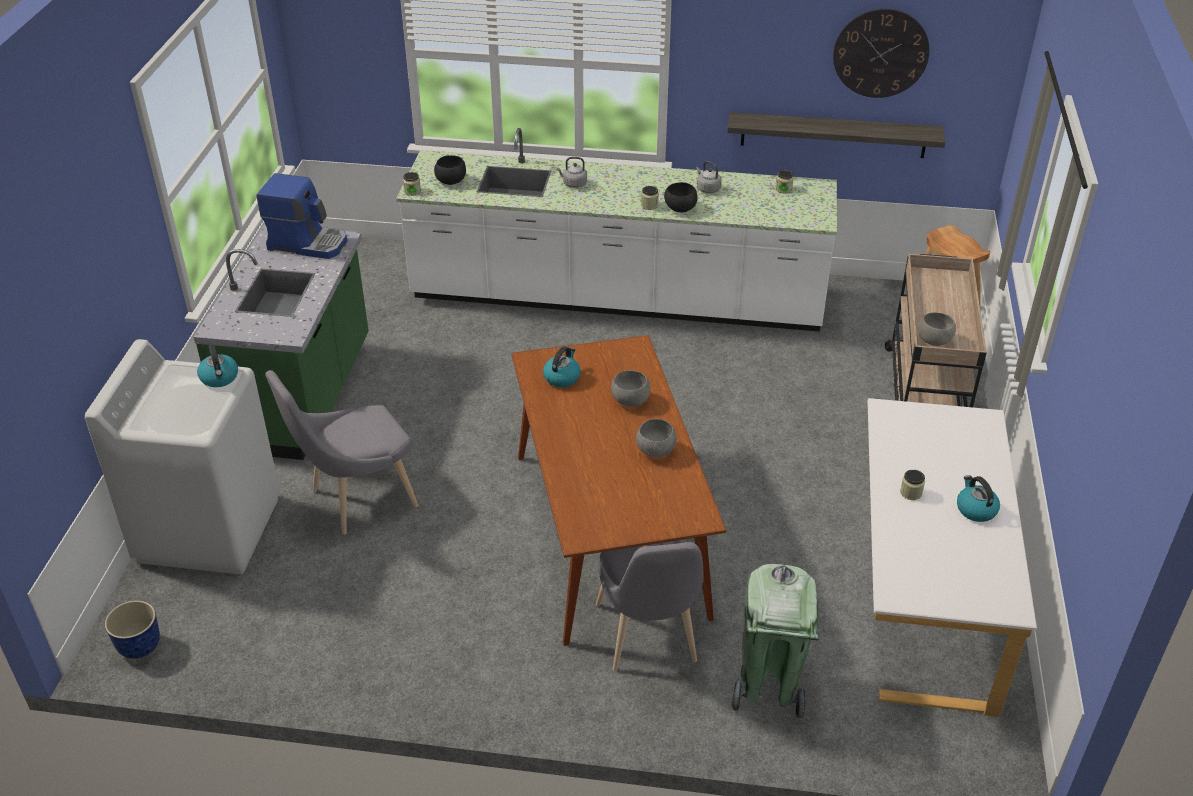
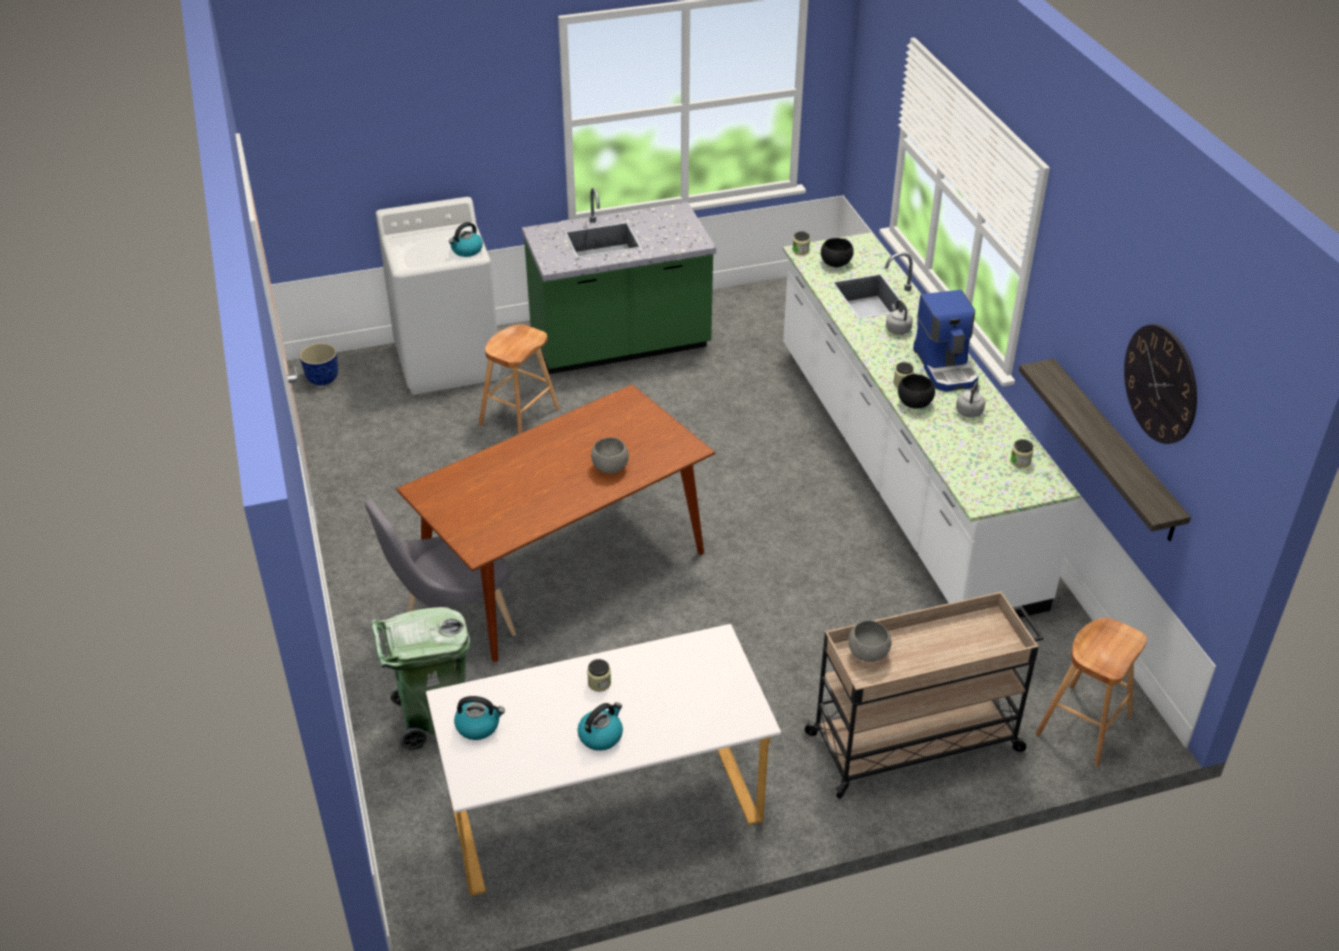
camera: 65 degrees right, 0 degrees up
(308, 243) = (679, 229): coffee machine -> coffee machine (946, 367)
(356, 500) = (519, 417): grey chair -> brown stool
(562, 377) = (616, 420): kettle -> kettle (478, 726)
(656, 450) = (551, 501): grey bowl -> none

